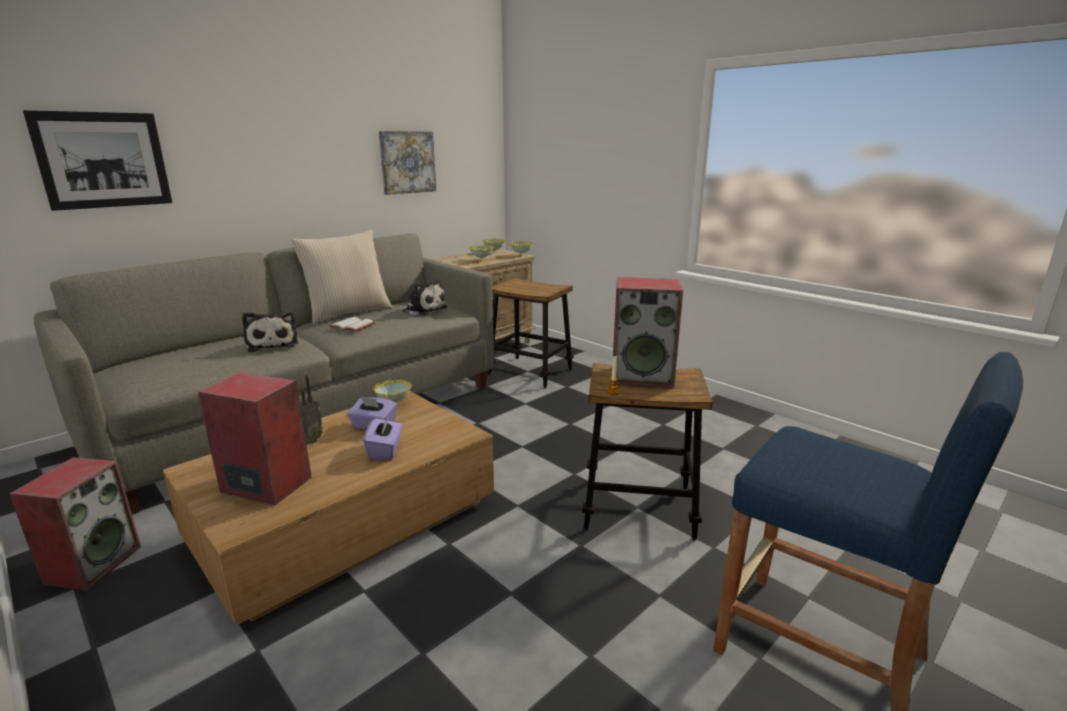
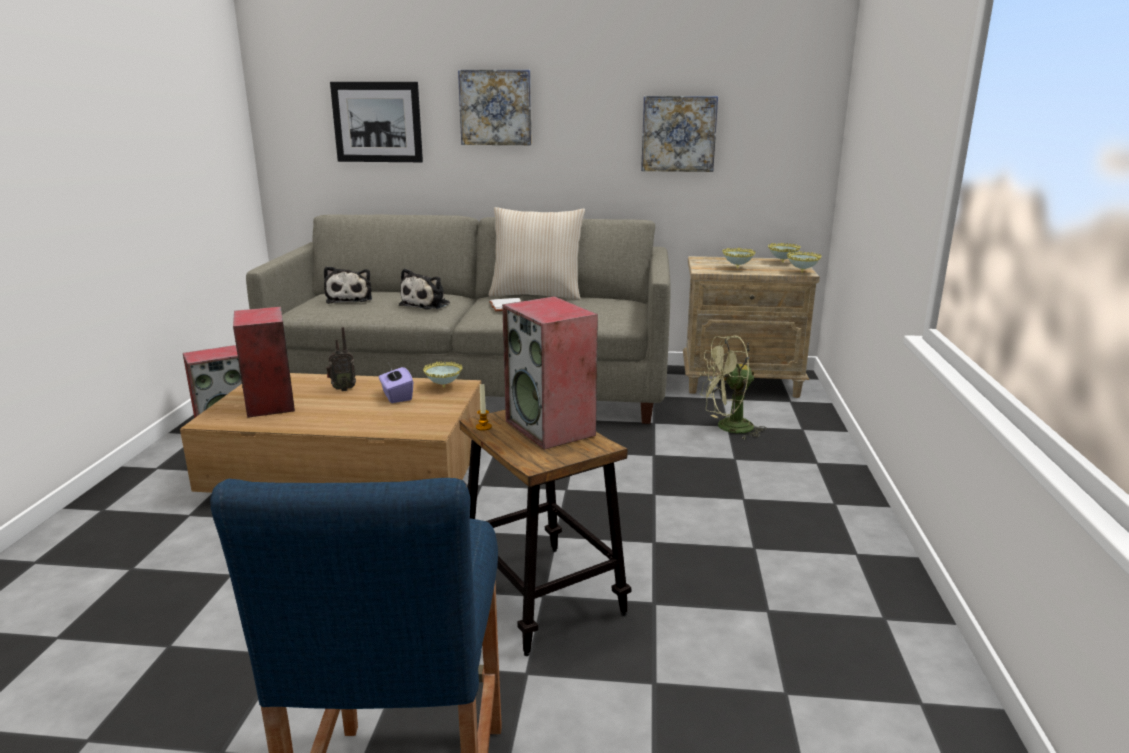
camera: 50 degrees right, 0 degrees up
(248, 142) = (495, 107): none -> picture
(385, 450) = (362, 416): purple tissue box -> none
(423, 310) = (599, 309): plush toy -> plush toy (350, 299)
(530, 372) = (727, 428): stool -> green fan

